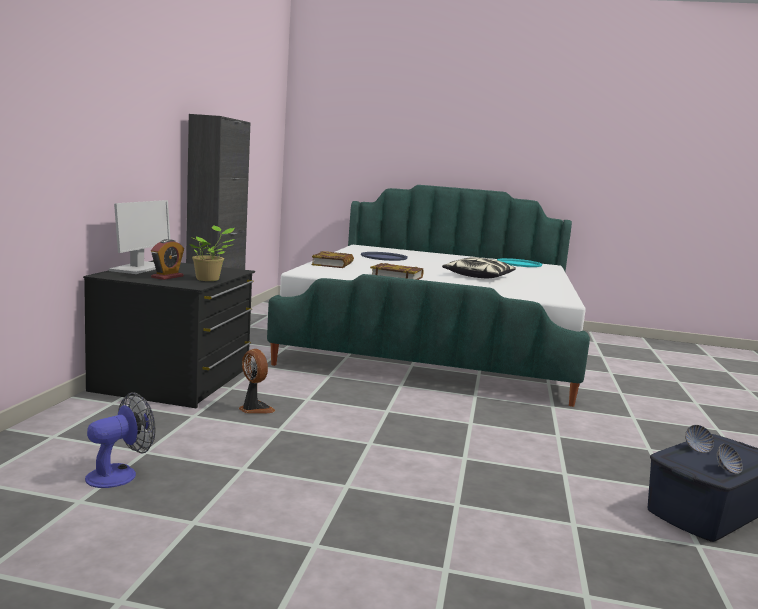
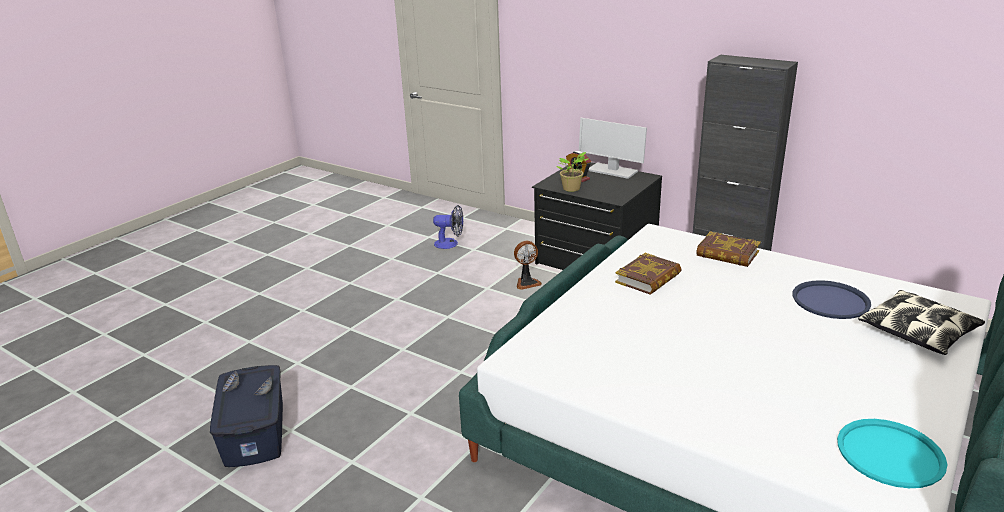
camera: 115 degrees right, 15 degrees up
(119, 474) = (450, 244): fan -> fan turned 60 degrees counterclockwise
(478, 276) = (681, 344): pillow -> pillow (918, 331)

